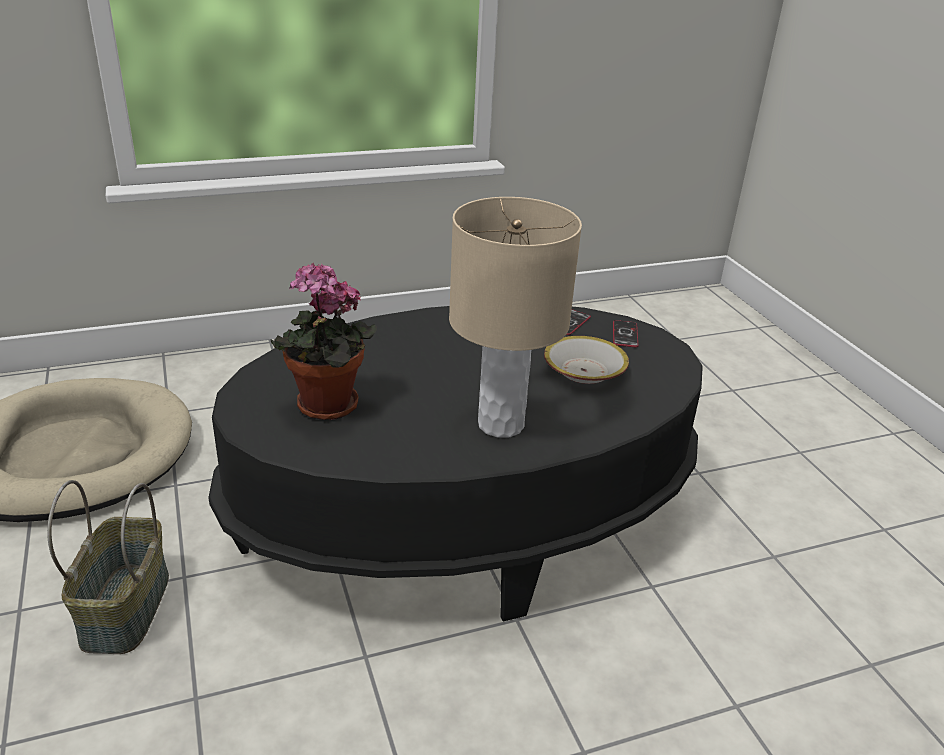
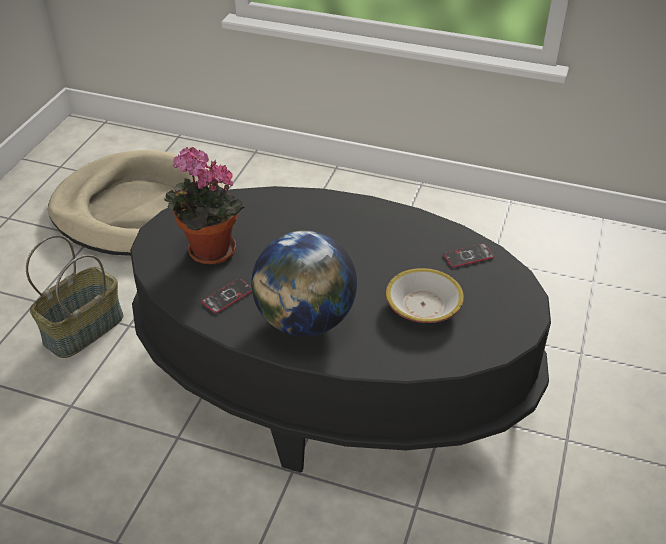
camera: 40 degrees right, 10 degrees up
(501, 425) = (305, 321): beige table lamp -> globe
(625, 334) = (502, 287): phone -> phone (227, 296)

